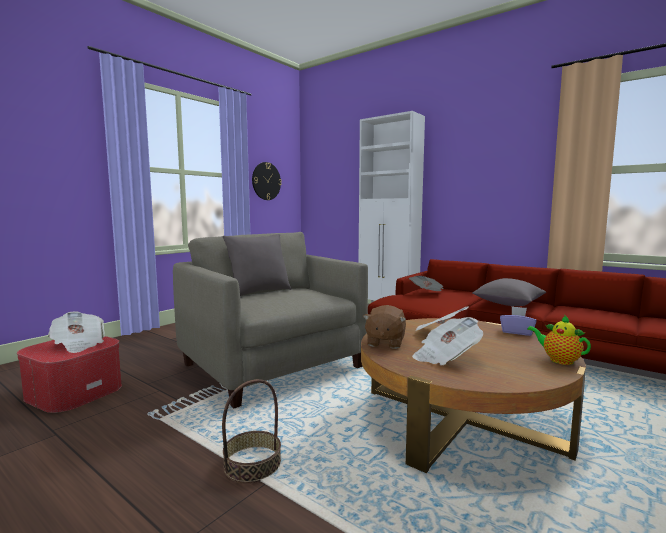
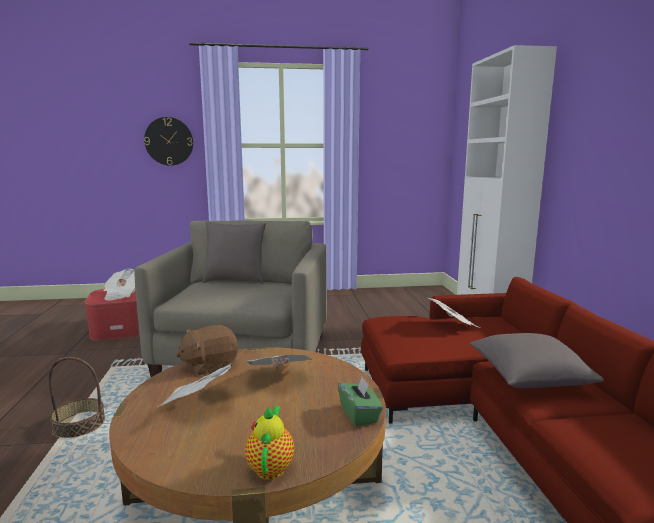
camera: 45 degrees right, 5 degrees up
(266, 181) = (393, 148): wall clock -> wall clock (169, 141)
(517, 332) = (359, 415): purple tissue box -> green tissue box

